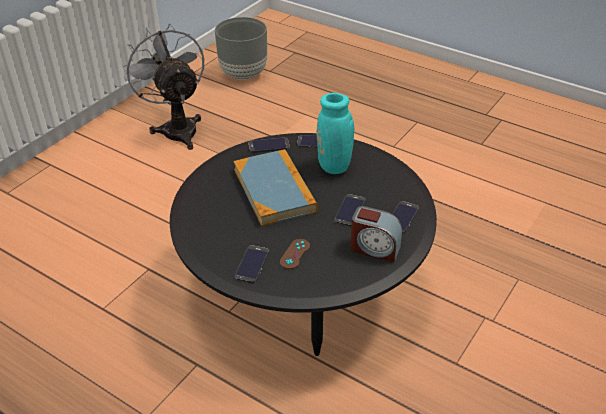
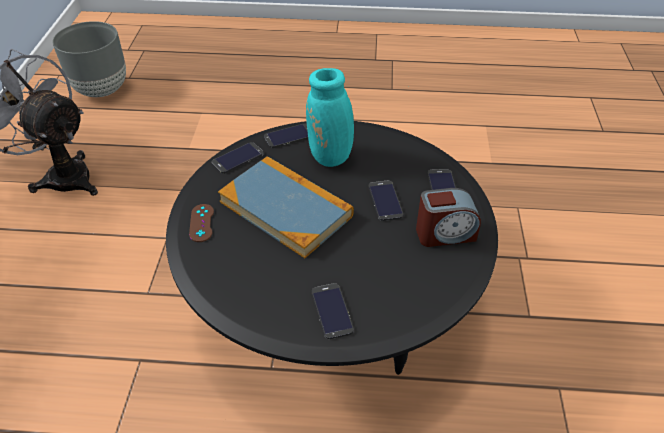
camera: 30 degrees left, 5 degrees up
(295, 254) = (369, 276): brown game controller -> brown game controller (201, 223)

